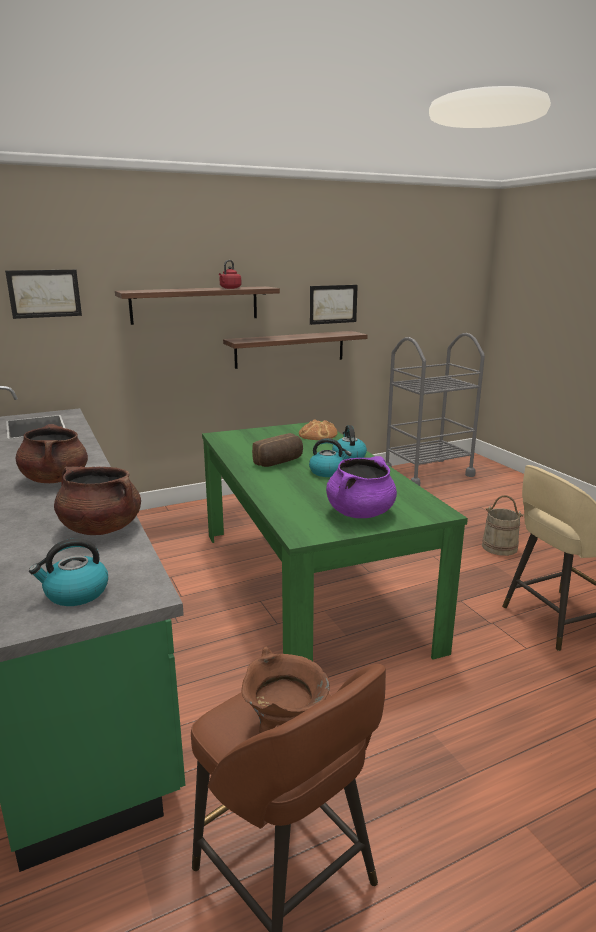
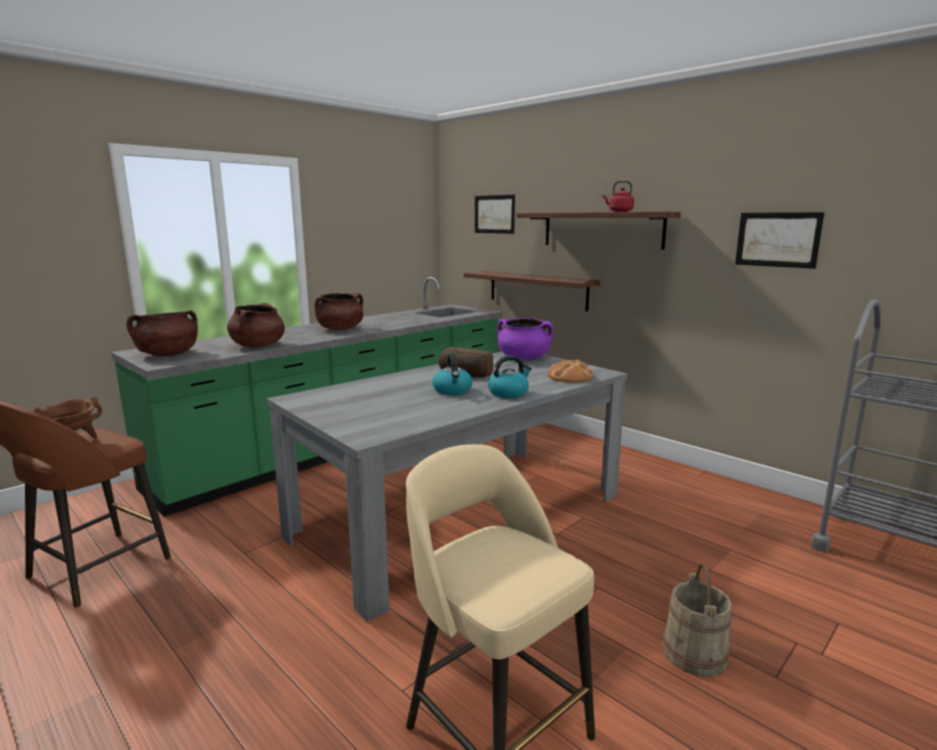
camera: 70 degrees right, 5 degrees down
(76, 593) = (167, 354): kettle -> brown cooking pot
(290, 349) = (703, 293): shelf -> shelf (537, 290)
(309, 585) = (460, 515): green dining table -> grey dining table
(360, 513) = (349, 410): purple cooking pot -> purple cooking pot (524, 358)

